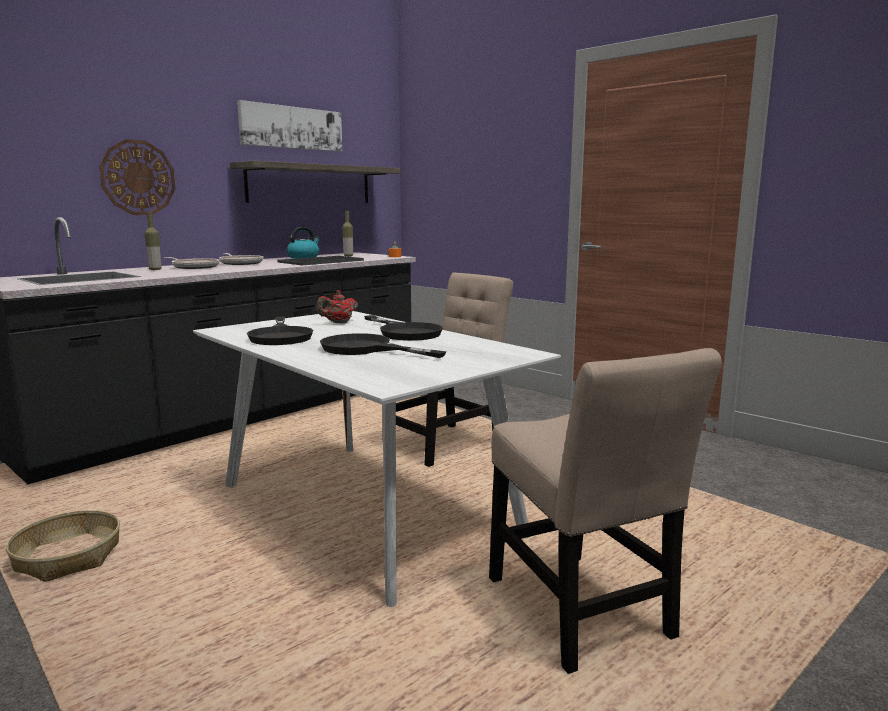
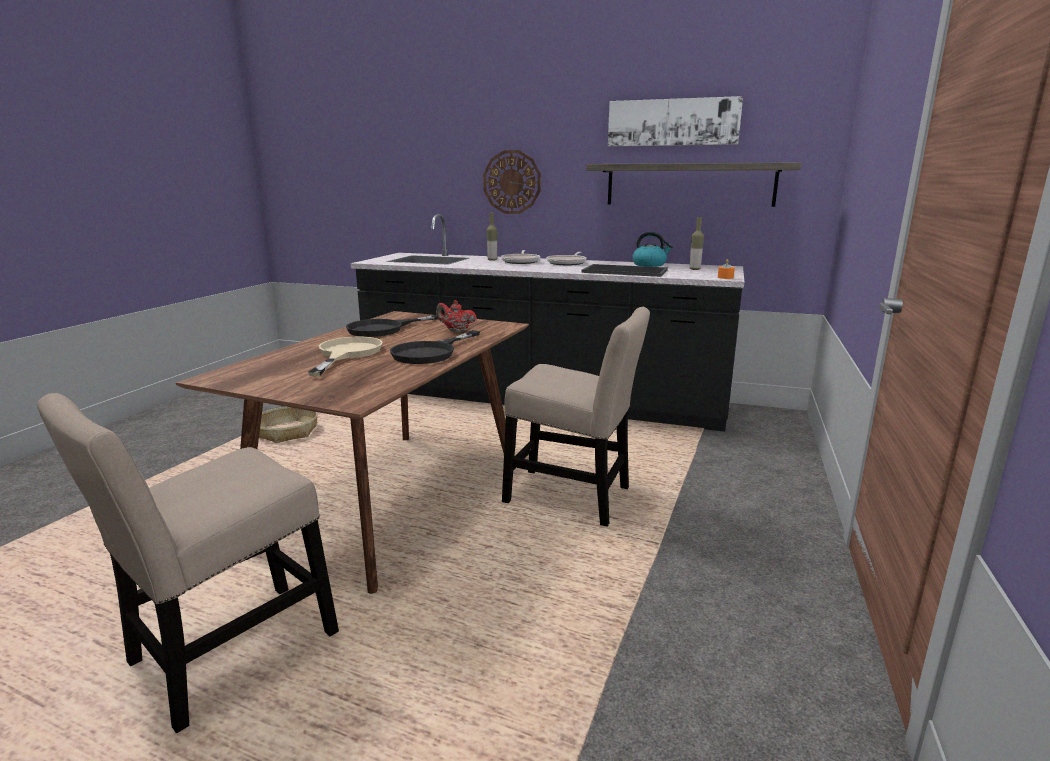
camera: 65 degrees right, 5 degrees up
(366, 349) = (346, 354): black frying pan -> beige frying pan
(368, 509) = (394, 499): white dining table -> brown dining table

